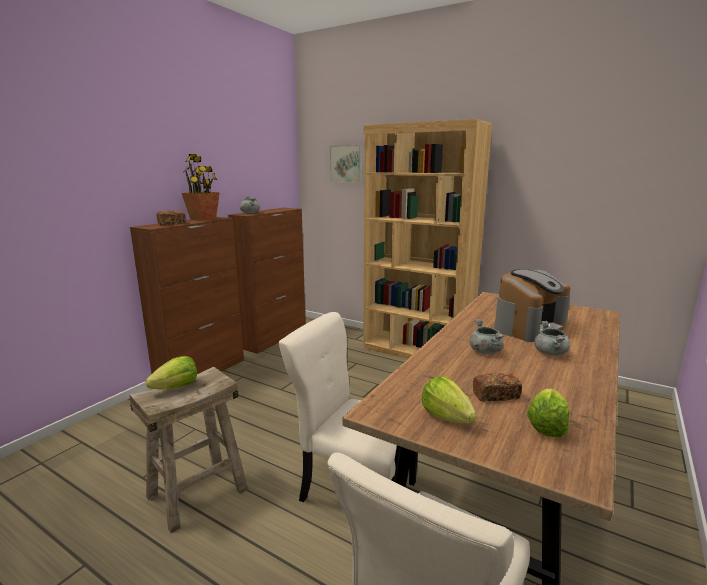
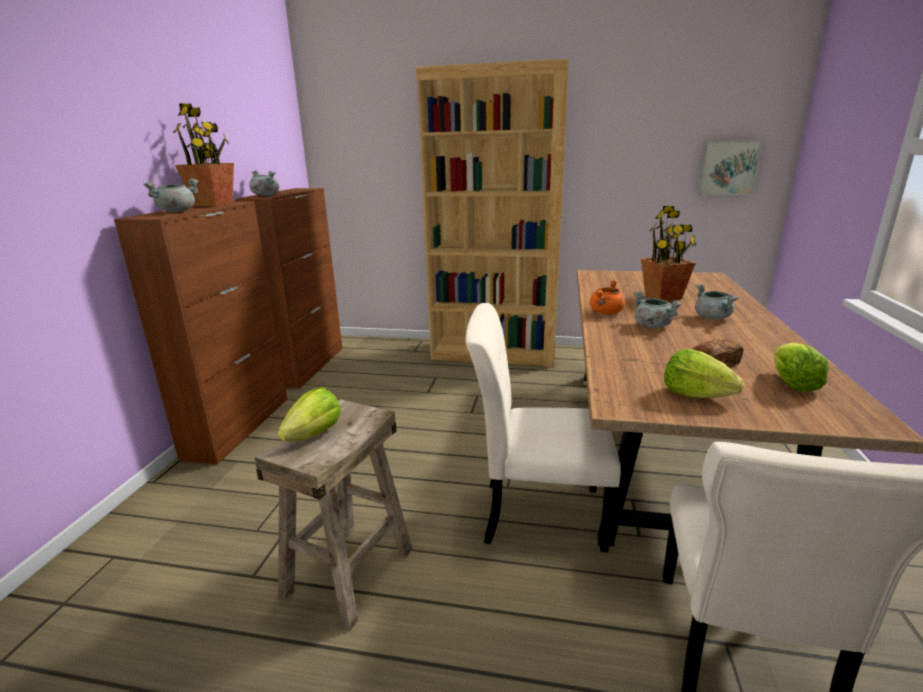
camera: 20 degrees left, 5 degrees up
(172, 223) = (177, 211): bread -> grey cooking pot
(347, 164) = (376, 125): picture -> picture (727, 168)
(459, 333) = (606, 312): none -> orange cooking pot
(528, 327) = (663, 297): coffee machine -> potted plant

